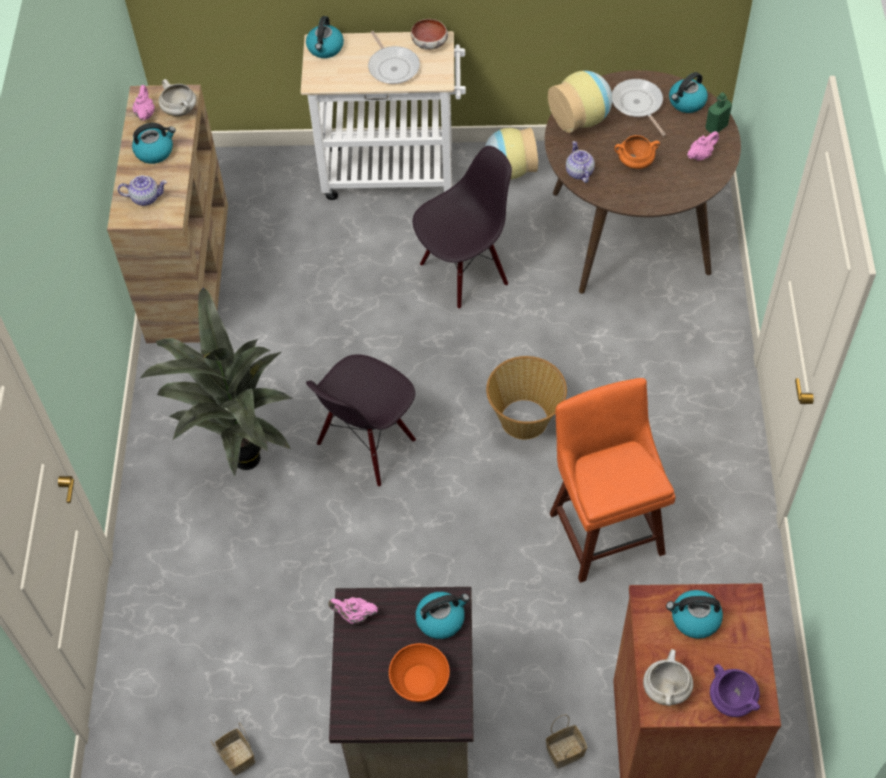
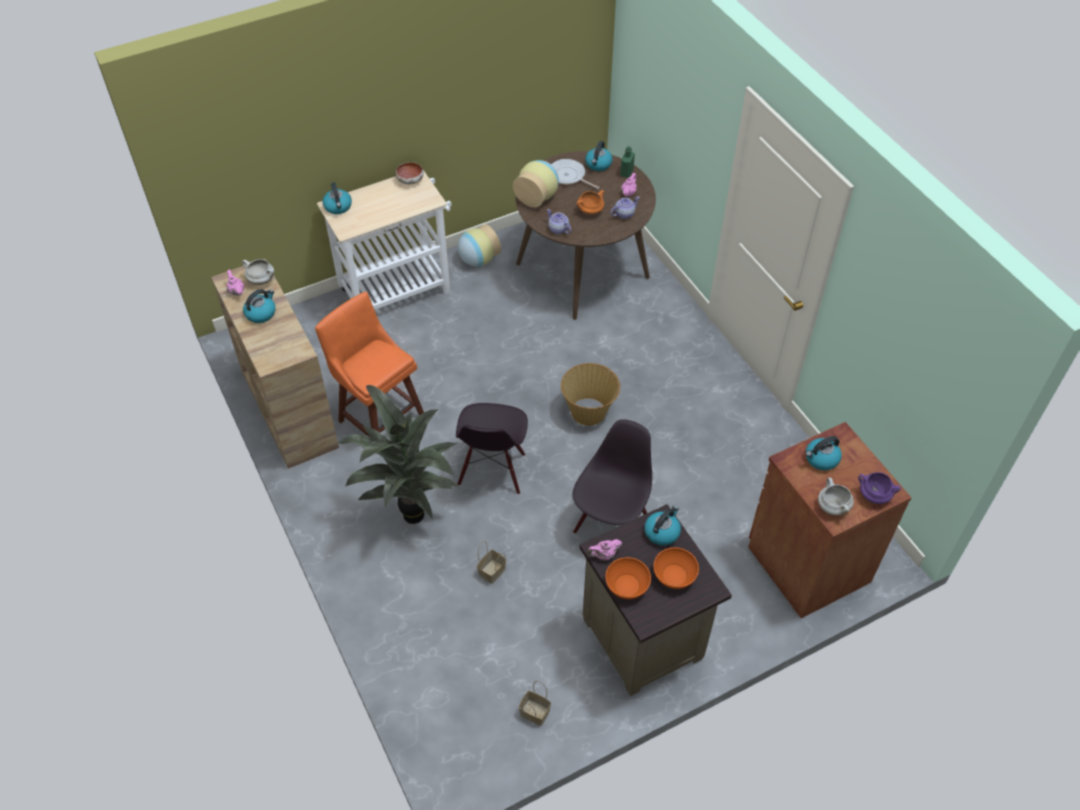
camera: 30 degrees left, 5 degrees down
(146, 197) = (275, 346): teapot -> teapot (624, 214)
(356, 665) = (626, 585): none -> orange bowl
(393, 67) = (394, 203): frying pan -> none
(463, 272) = (488, 335): black chair -> black chair (610, 525)
(564, 752) = (747, 605): basket -> basket (492, 572)
(604, 527) = (682, 456): orange chair -> orange chair (379, 415)

